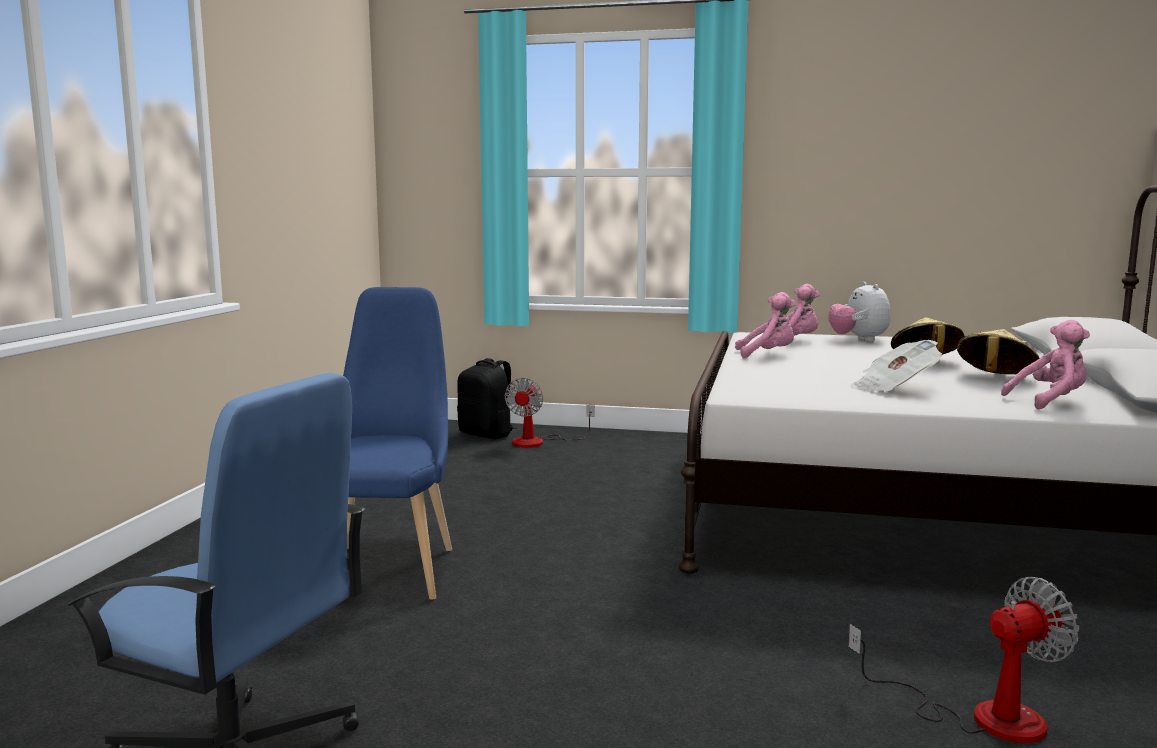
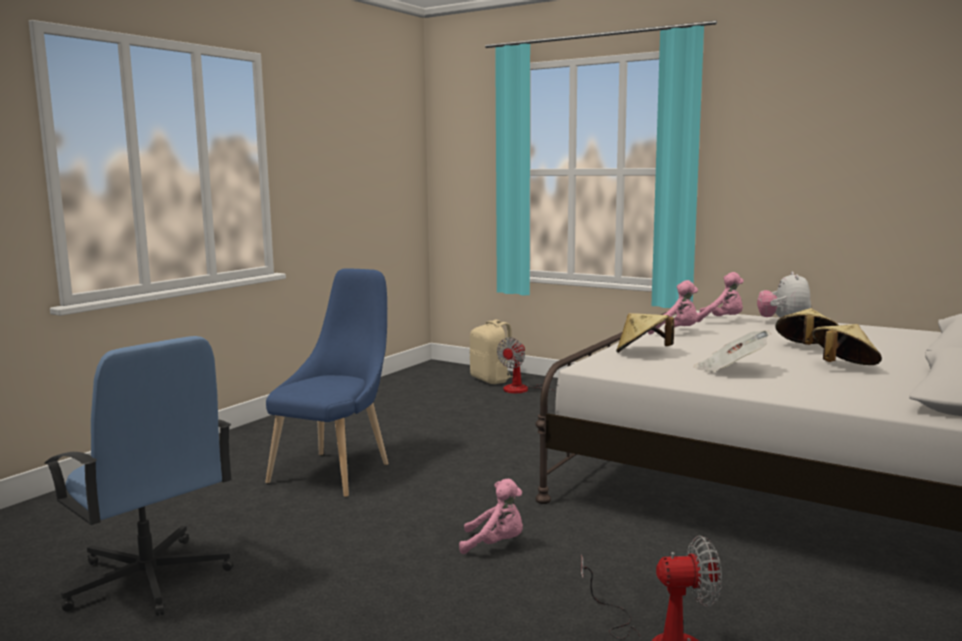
camera: 20 degrees right, 0 degrees up
(487, 434) = (491, 380): black backpack -> beige backpack
(771, 377) = (642, 353): none -> beige hat
(1050, 401) = (853, 393): pink plush toy -> pink plush toy (495, 544)

